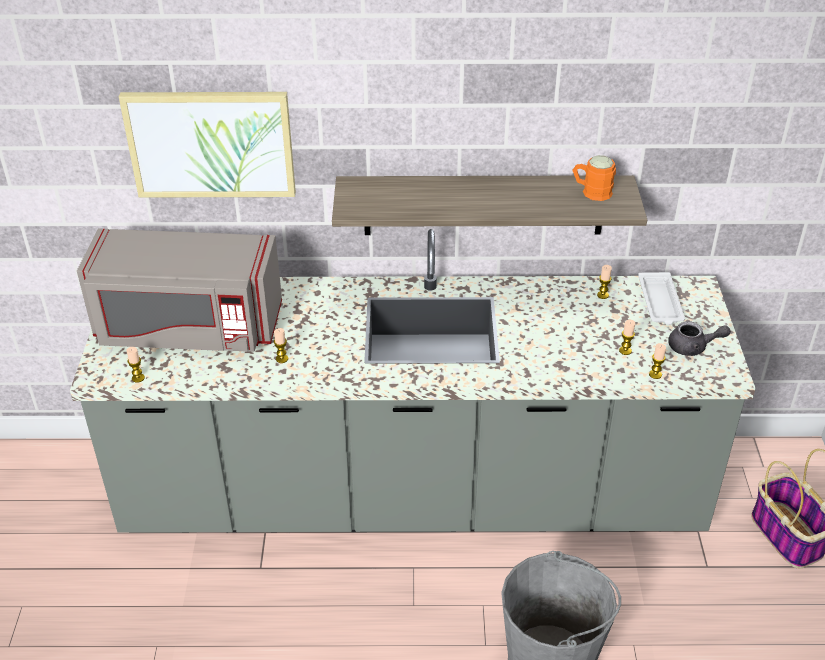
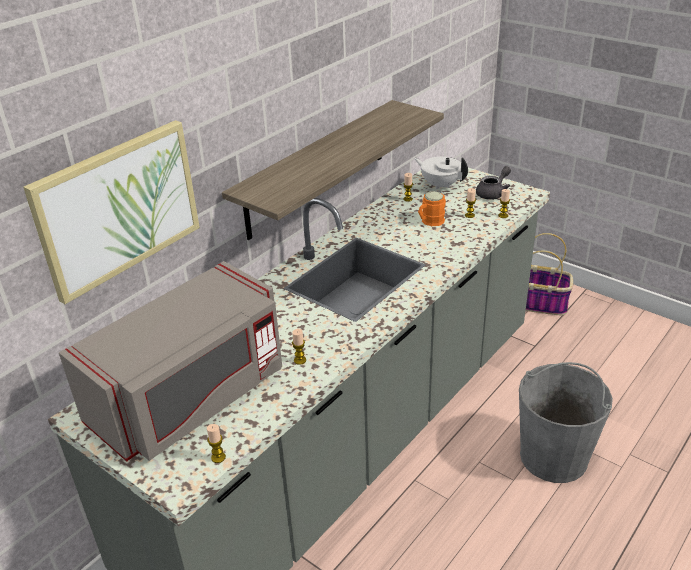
camera: 50 degrees left, 5 degrees down
(591, 192) = (390, 117): orange mug -> orange mug (430, 222)
(660, 303) = (440, 185): white tray -> white teapot

